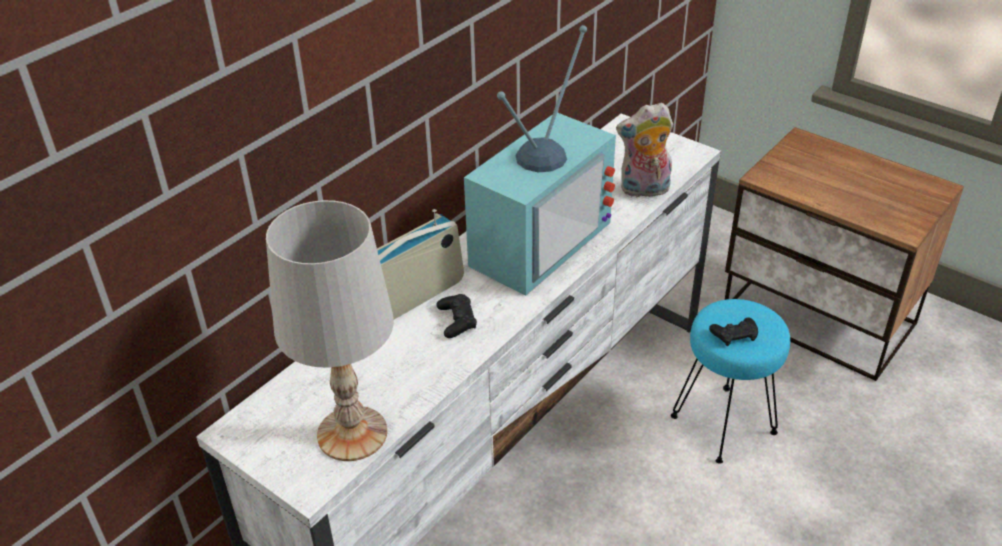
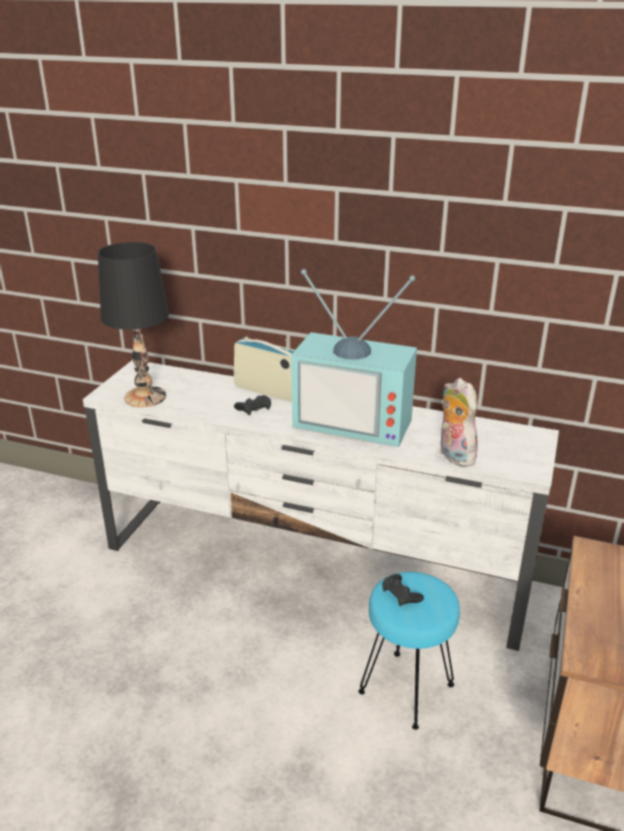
camera: 70 degrees right, 10 degrees down
(353, 433) = (146, 397): white table lamp -> black table lamp

